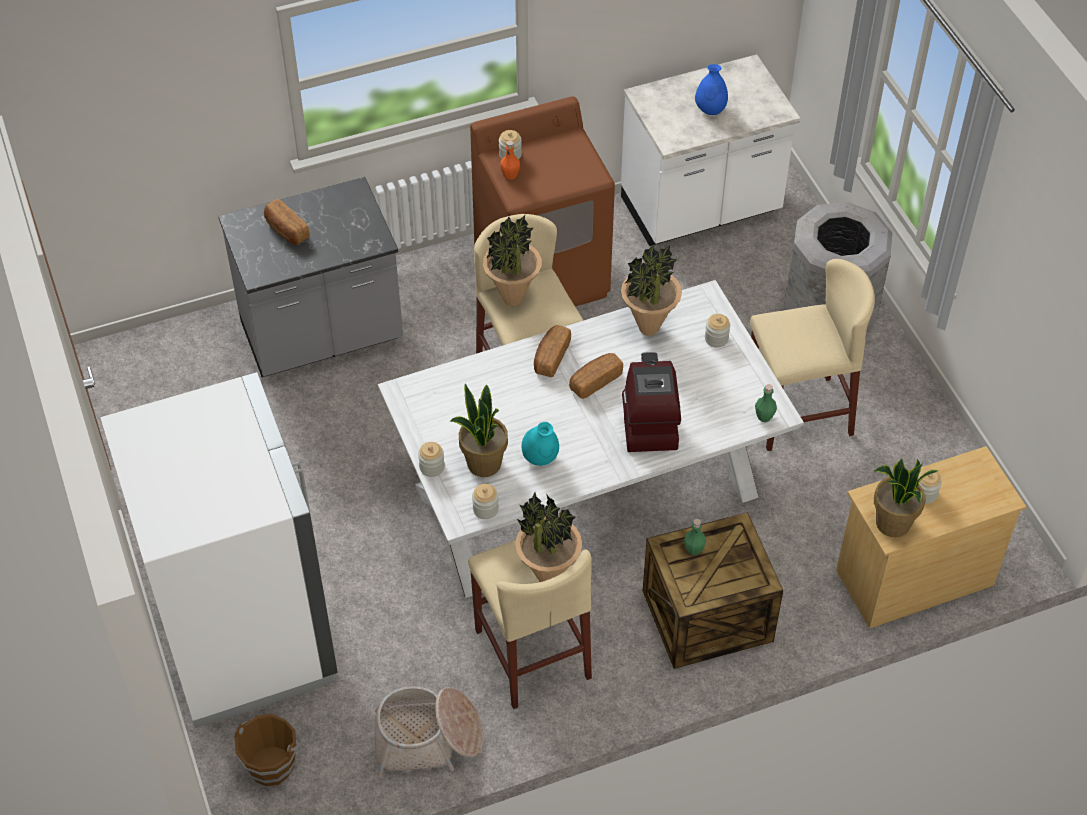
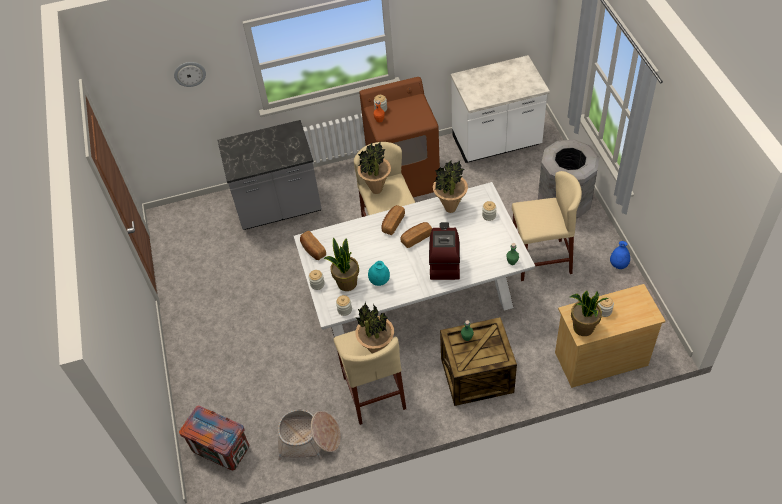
camera: 10 degrees right, 0 degrees up
(177, 99) = (189, 73): none -> wall clock
(245, 635) = (215, 374): white fridge -> none
(272, 764) = (220, 449): brown bucket -> crate
(286, 230) = (253, 148): bread -> bread (313, 250)
(710, 109) = (498, 85): blue vase -> blue vase (618, 265)

